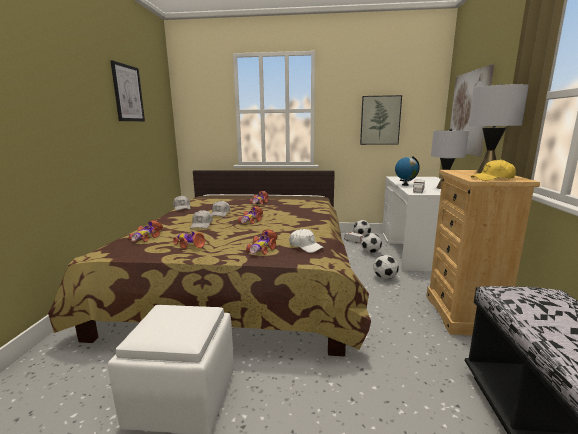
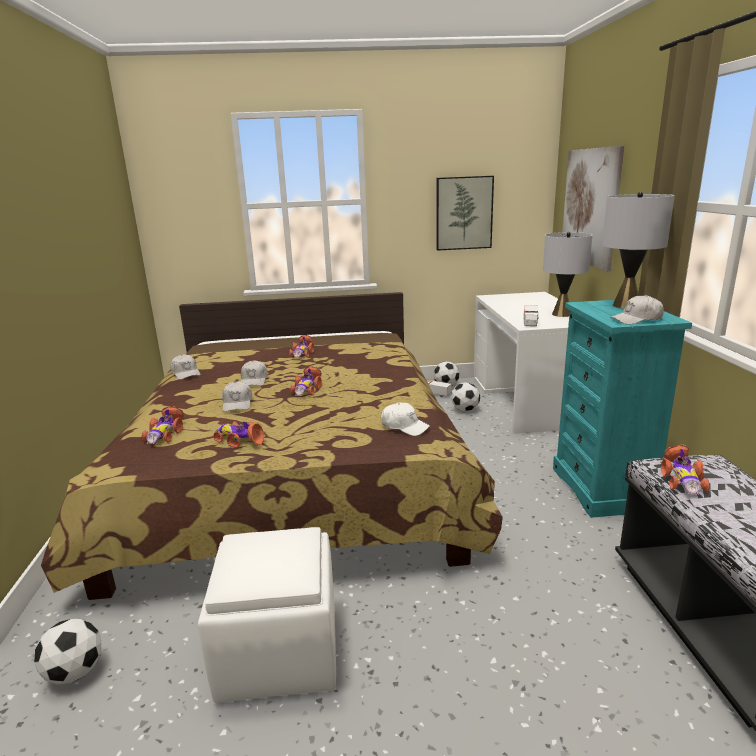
camera: 10 degrees left, 5 degrees up
(128, 93) = (77, 197): picture -> none
(262, 249) = (348, 436): toy car -> toy car (682, 479)
(385, 278) = (494, 447): football -> football (75, 672)
(405, 185) = (508, 311): globe -> none
(464, 314) = (603, 489): beige dresser -> turquoise dresser
(492, 178) = (637, 319): yellow cap -> white cap

